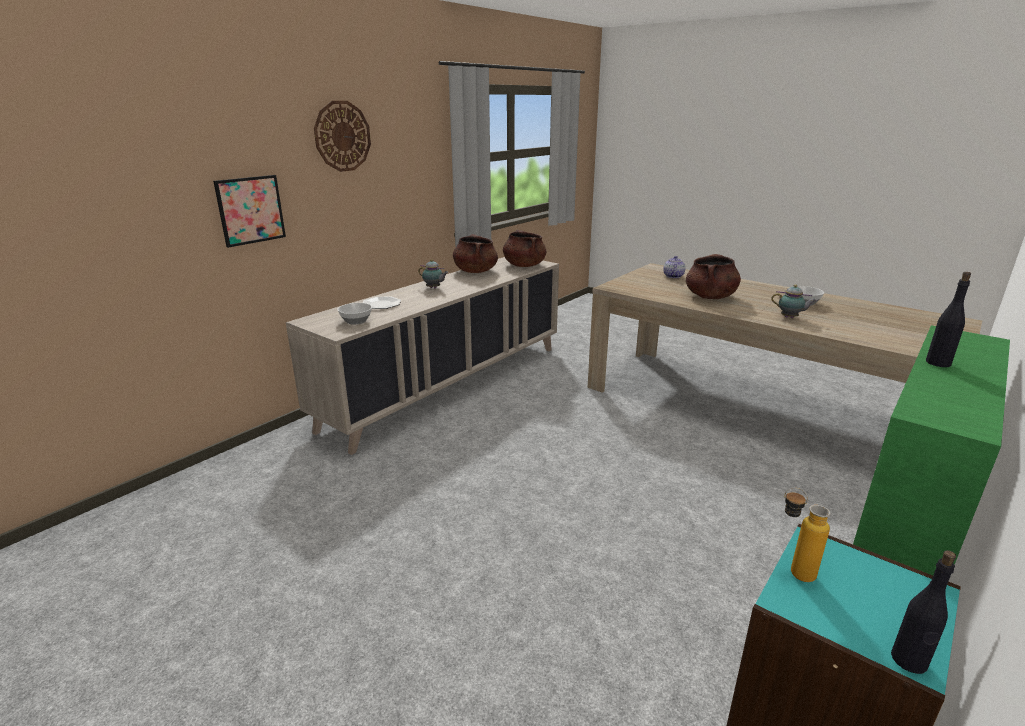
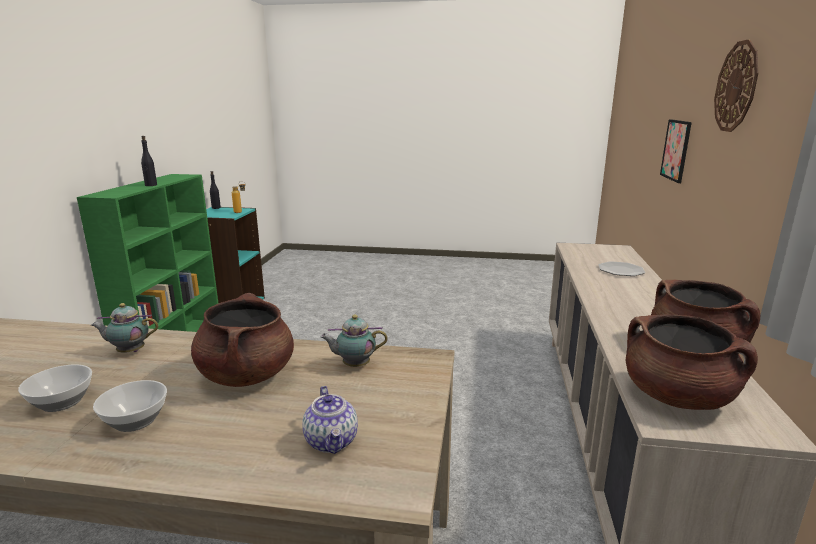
camera: 150 degrees right, 5 degrees down
(355, 321) = (588, 254): bowl -> bowl (137, 421)
(434, 288) = (641, 300): teapot -> teapot (354, 365)

